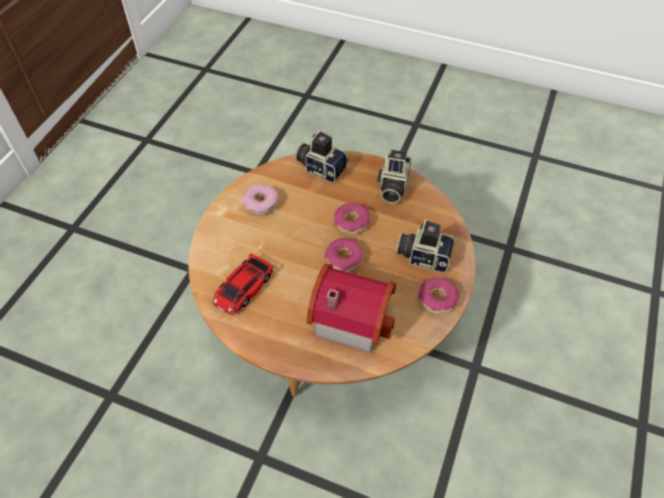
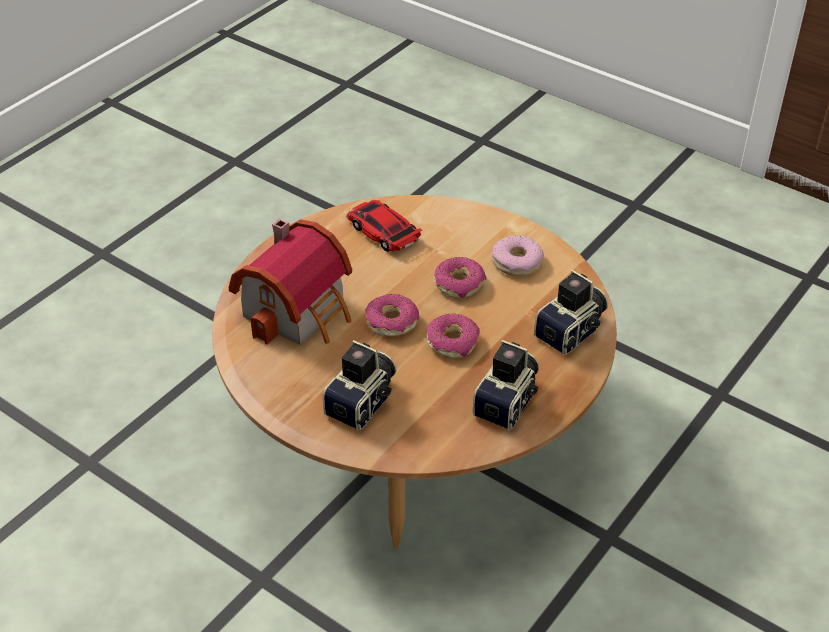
camera: 105 degrees right, 10 degrees down
(392, 187) = (509, 402): camera -> camera turned 90 degrees clockwise
(437, 299) = (287, 397): donut -> donut (459, 284)

